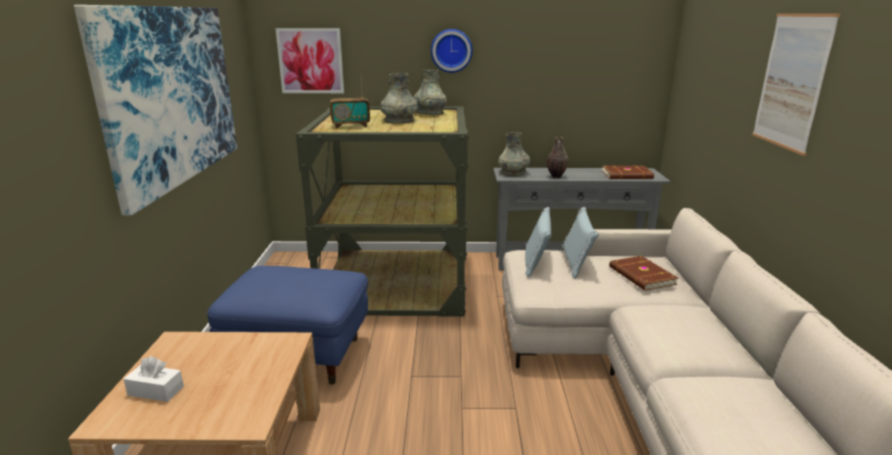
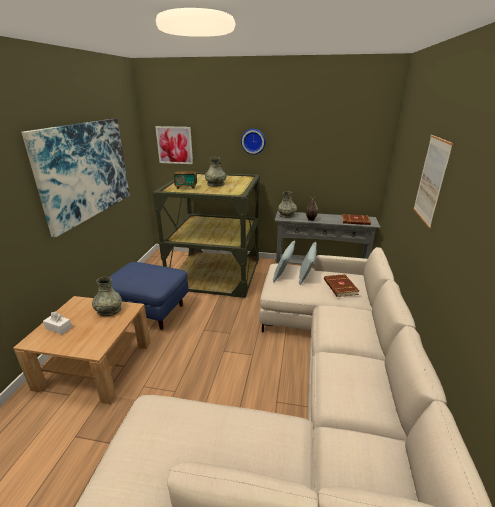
camera: 10 degrees right, 5 degrees up
(430, 113) = (237, 179): grey vase -> grey vase (109, 310)

